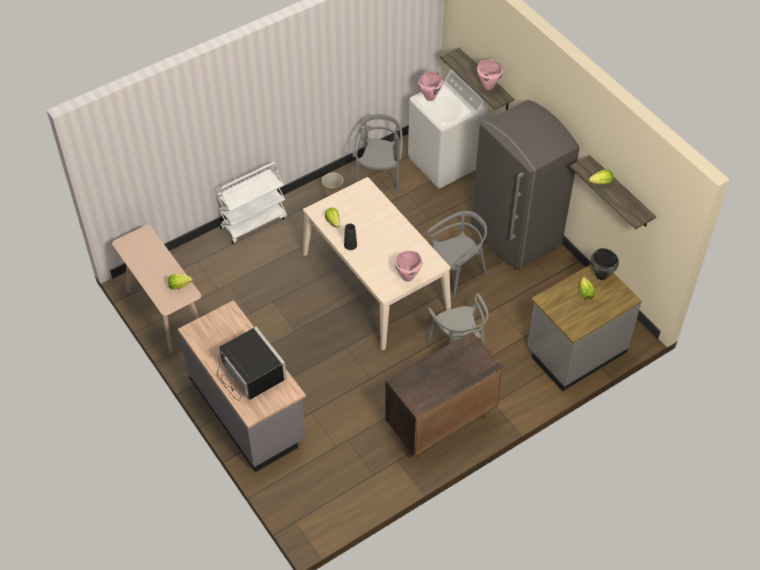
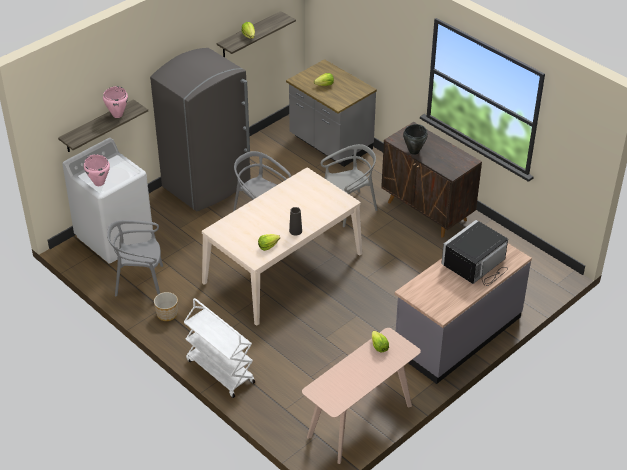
camera: 100 degrees left, 10 degrees down
(407, 277) = (325, 191): pink cooking pot -> none
(601, 275) = (304, 78): black cooking pot -> black cooking pot (413, 151)

